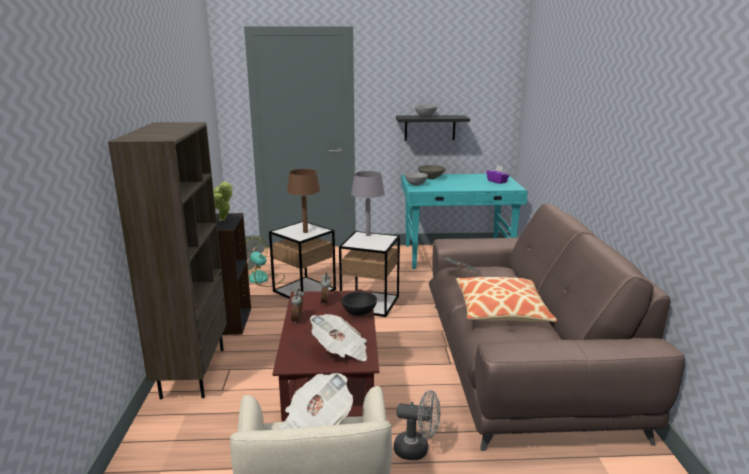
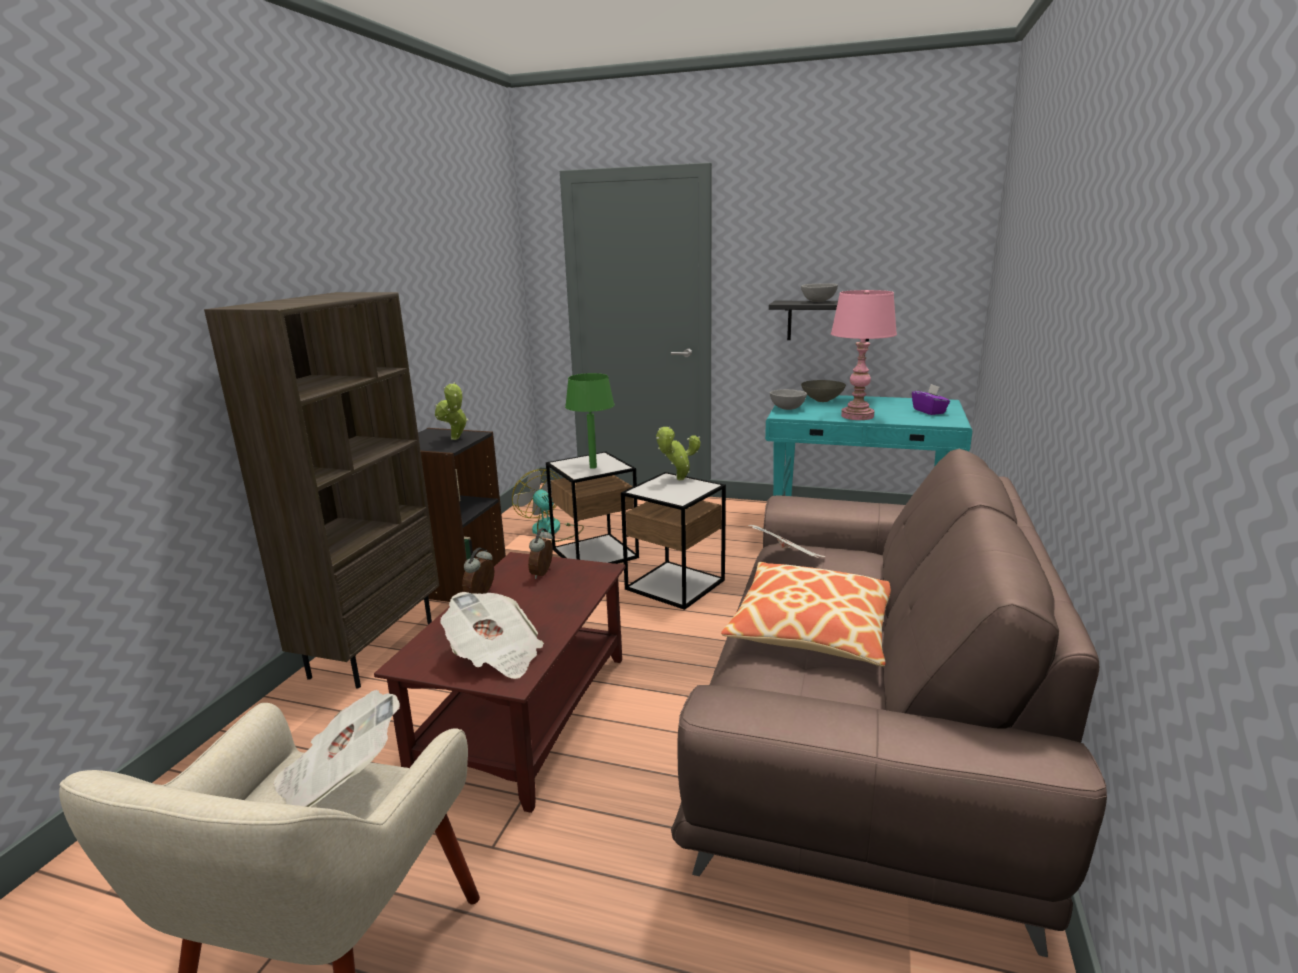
camera: 20 degrees right, 0 degrees up
(305, 232) = (593, 467): brown table lamp -> green table lamp
(359, 313) = (575, 599): black bowl -> none
(368, 235) = (678, 480): grey table lamp -> potted plant
(417, 449) = (589, 843): grey fan -> none
(460, 187) = (857, 416): none -> pink table lamp

